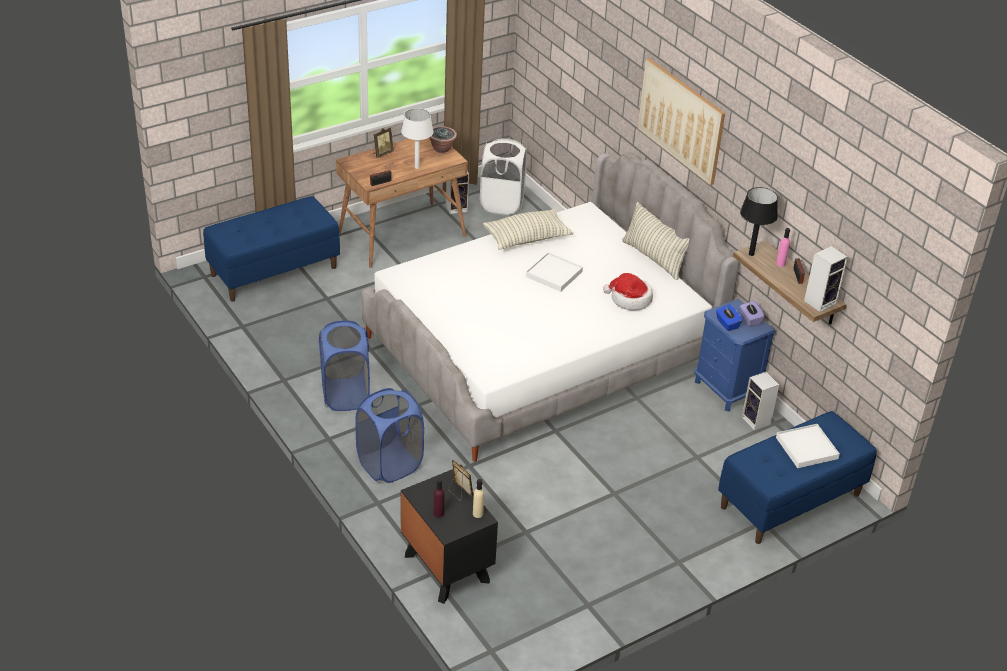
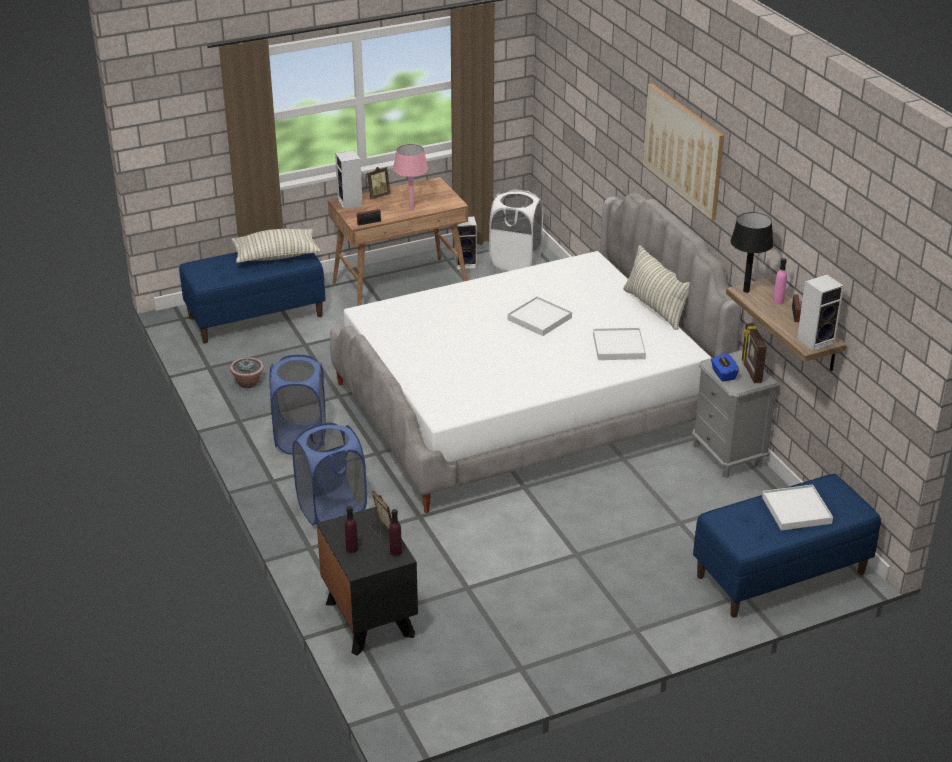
camera: 10 degrees right, 5 degrees down
(417, 167) = (412, 209): white table lamp -> pink table lamp
(442, 148) = (443, 193): potted plant -> potted plant (248, 383)
(477, 514) = (395, 552): beige bottle -> purple bottle
(527, 238) = (518, 283): pillow -> pillow (276, 256)
(629, 299) = (618, 346): hat -> white tray
(726, 390) = (728, 456): blue nightstand -> grey nightstand
(750, 320) = (750, 371): purple tissue box -> picture frame
(757, 421) = (757, 490): speaker -> speaker (351, 203)

